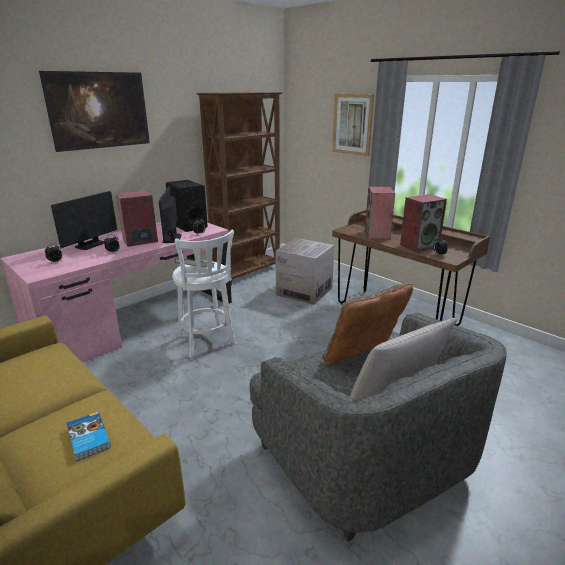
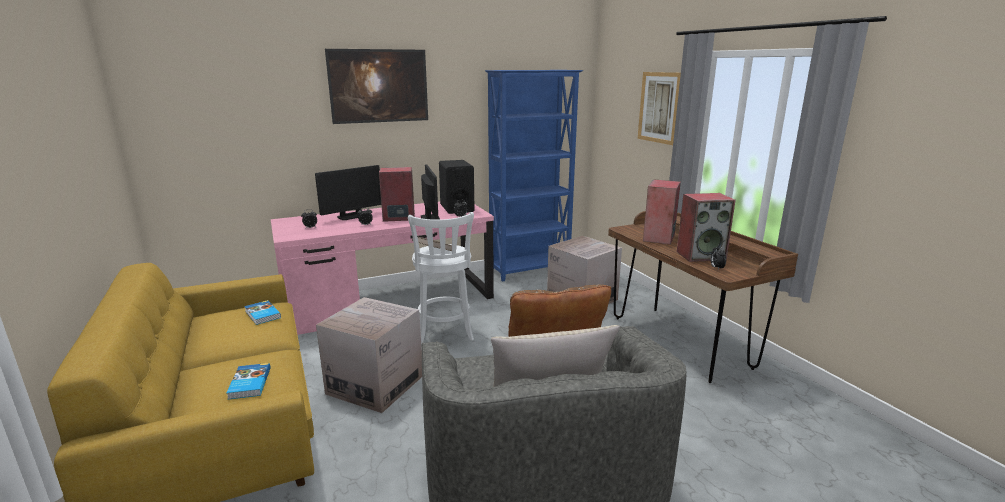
camera: 20 degrees right, 5 degrees down
(45, 361) = (262, 315): none -> book
(172, 238) = (430, 218): monitor -> monitor turned 150 degrees clockwise
(172, 404) = (375, 384): none -> cardboard box
(248, 272) = (530, 270): brown bookcase -> blue bookcase

